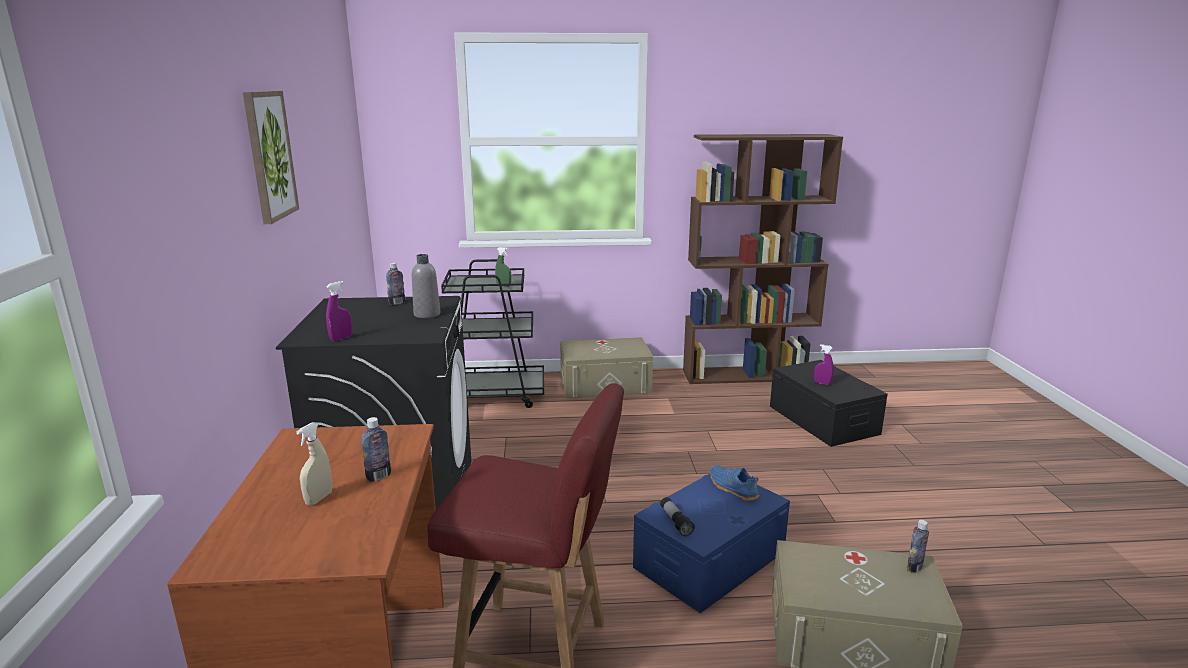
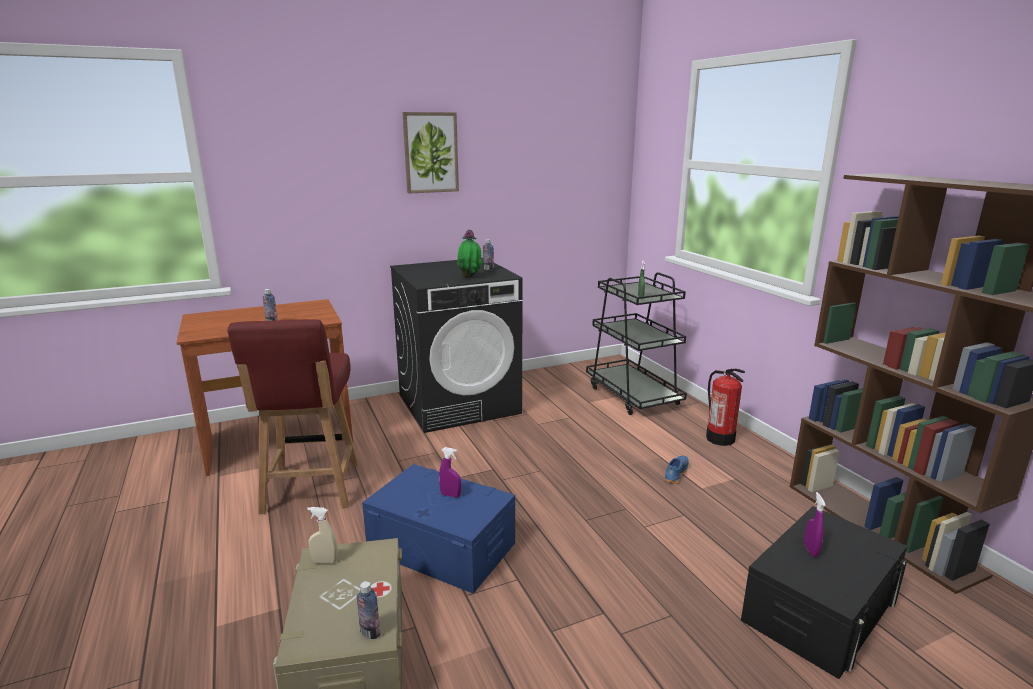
camera: 70 degrees right, 0 degrees up
(319, 498) = (249, 319): beige spray bottle -> beige spray bottle (325, 561)
(341, 338) = (410, 271): purple spray bottle -> purple spray bottle (450, 495)
(427, 314) = (470, 277): grey bottle -> potted plant
(605, 384) = (720, 438): beige storage box -> fire extinguisher
(675, 522) = (407, 482): flashlight -> none
(732, 489) = (475, 504): blue shoe -> blue shoe (675, 473)

